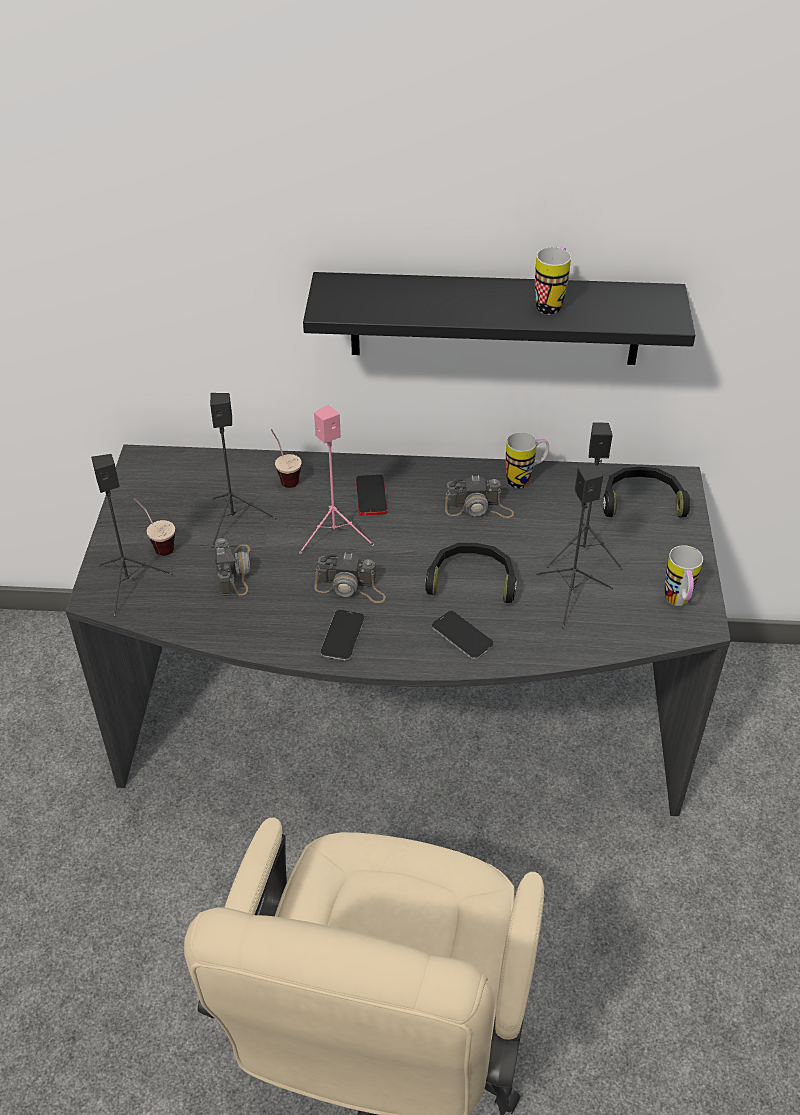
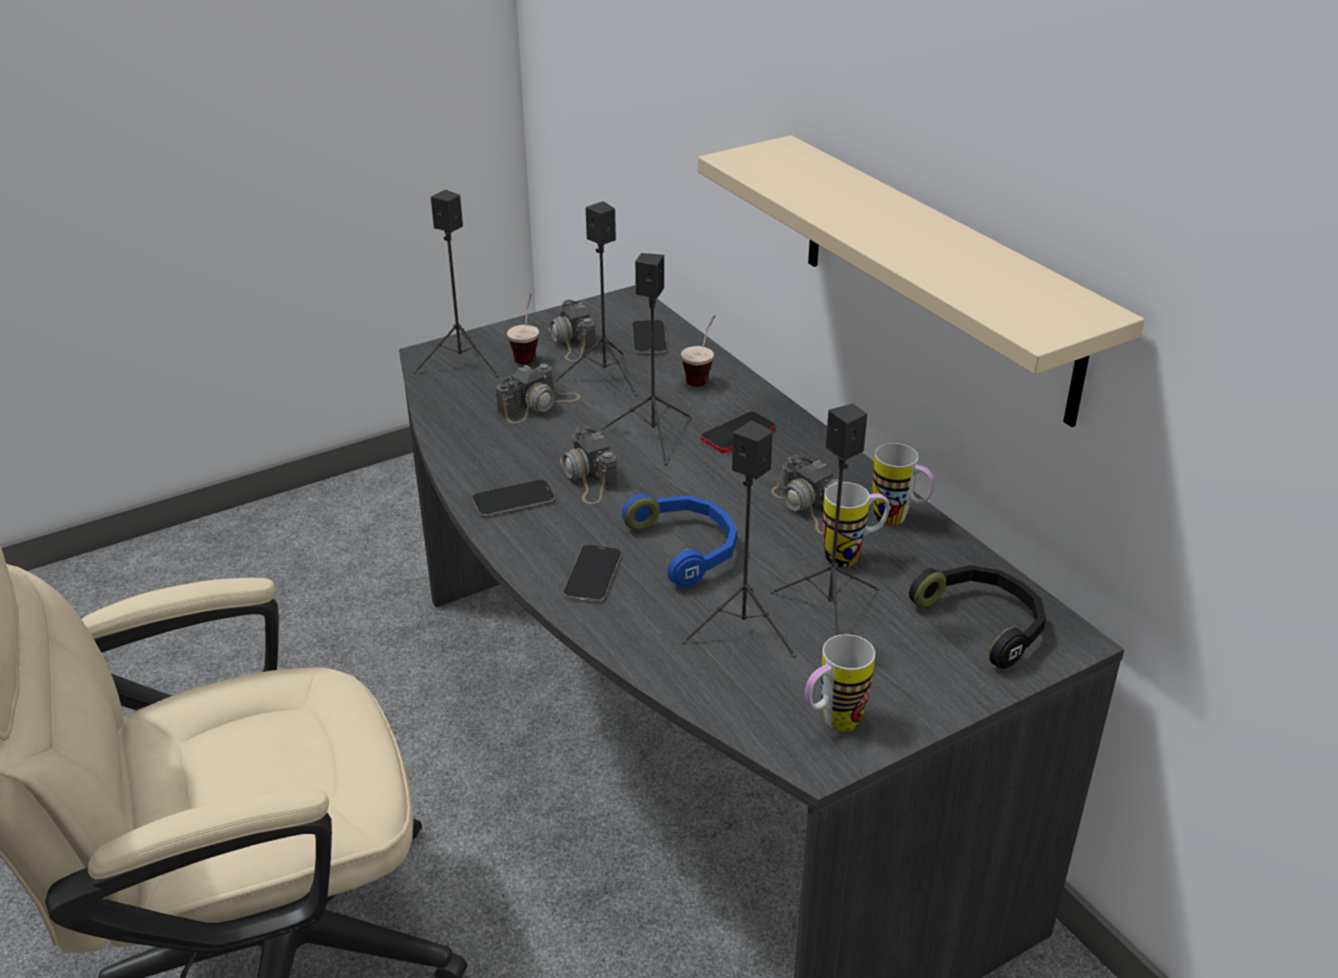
camera: 55 degrees right, 10 degrees down
(166, 515) = (571, 341): none -> camera
(208, 476) = (649, 338): none -> phone
(333, 534) = (653, 435): pink speaker -> black speaker
(472, 580) = (687, 548): black headphones -> blue headphones
(495, 318) = (937, 276): black shelf -> beige shelf
(551, 303) = (943, 254): mug -> mug (852, 556)

